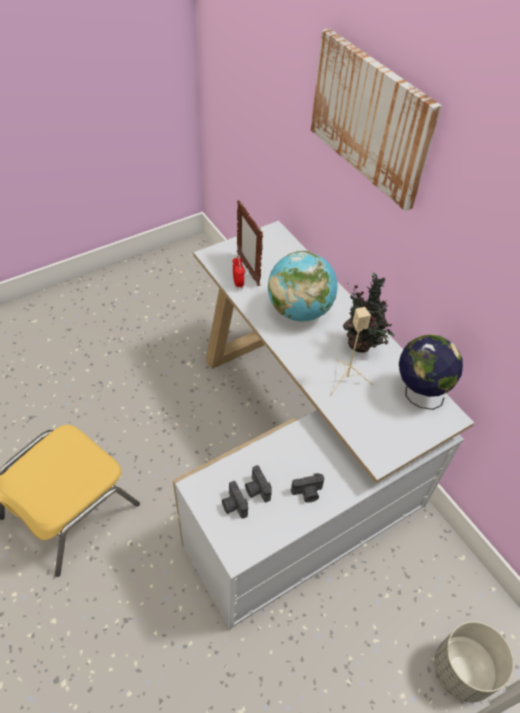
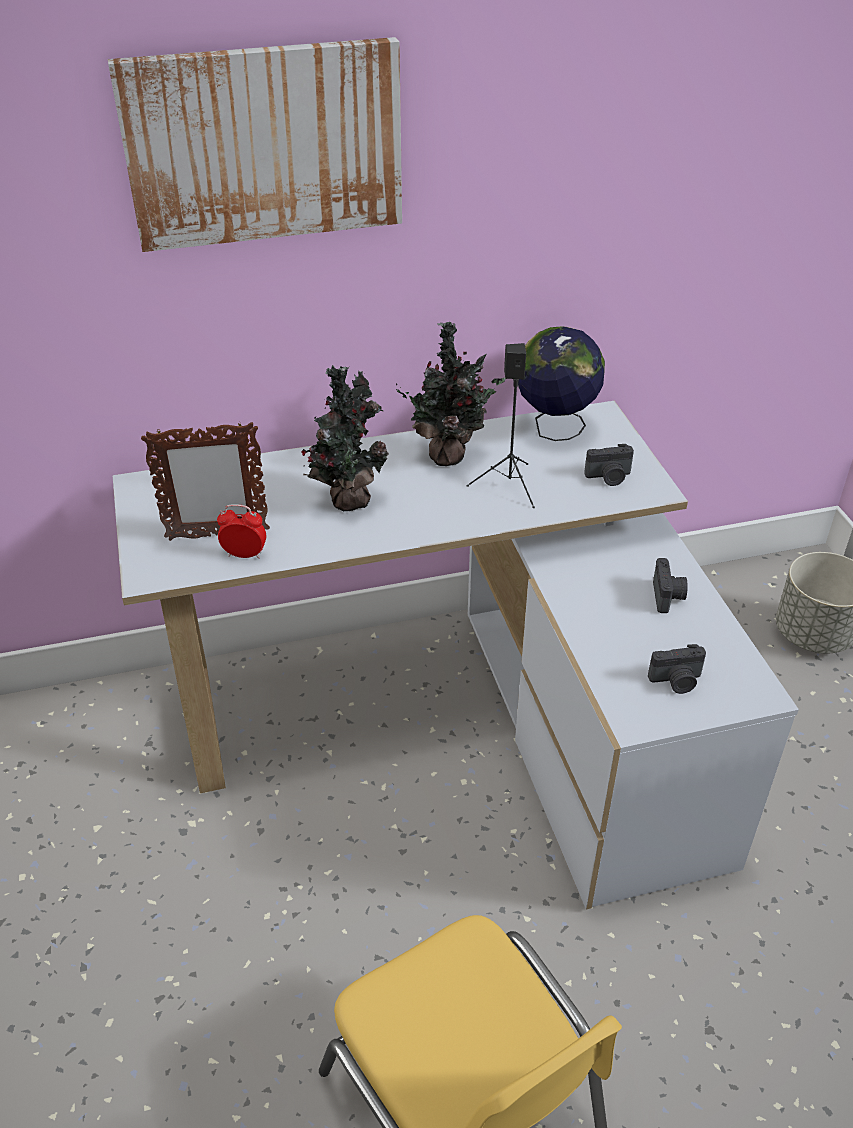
camera: 70 degrees left, 10 degrees down
(256, 490) = (653, 649): camera -> camera (609, 477)
(299, 310) = (347, 499): globe -> potted plant
(347, 380) = (509, 484): beige speaker -> black speaker

